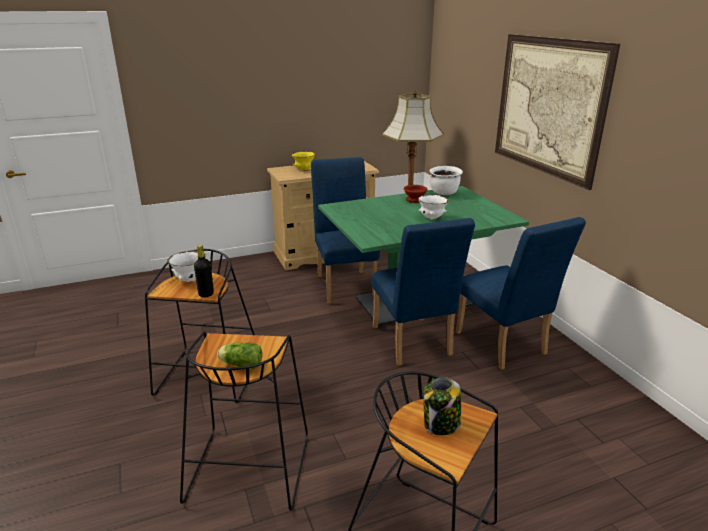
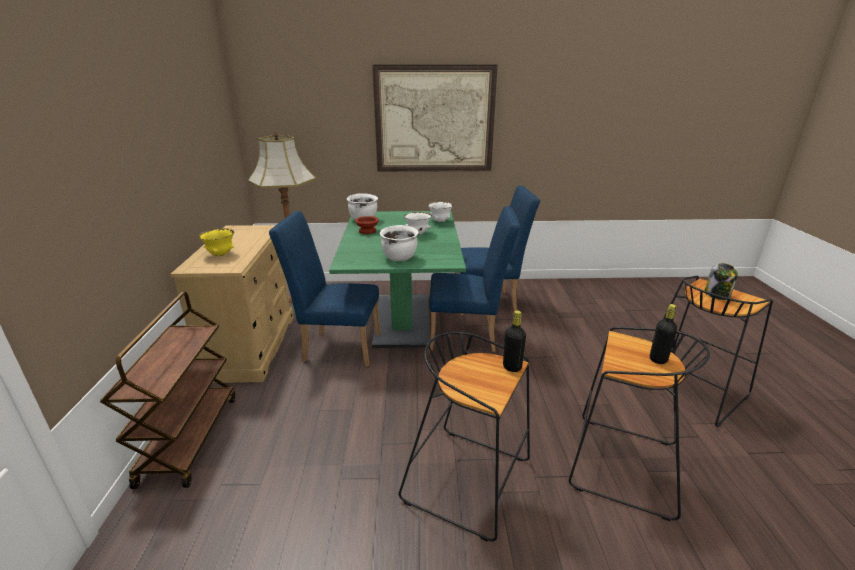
camera: 70 degrees left, 0 degrees up
(190, 280) = (466, 377): white bowl -> white bowl (440, 221)
(222, 267) = (189, 437): none -> brown cart
(240, 364) = (658, 359): lettuce -> black bottle
(361, 221) = (400, 258): none -> white cooking pot

